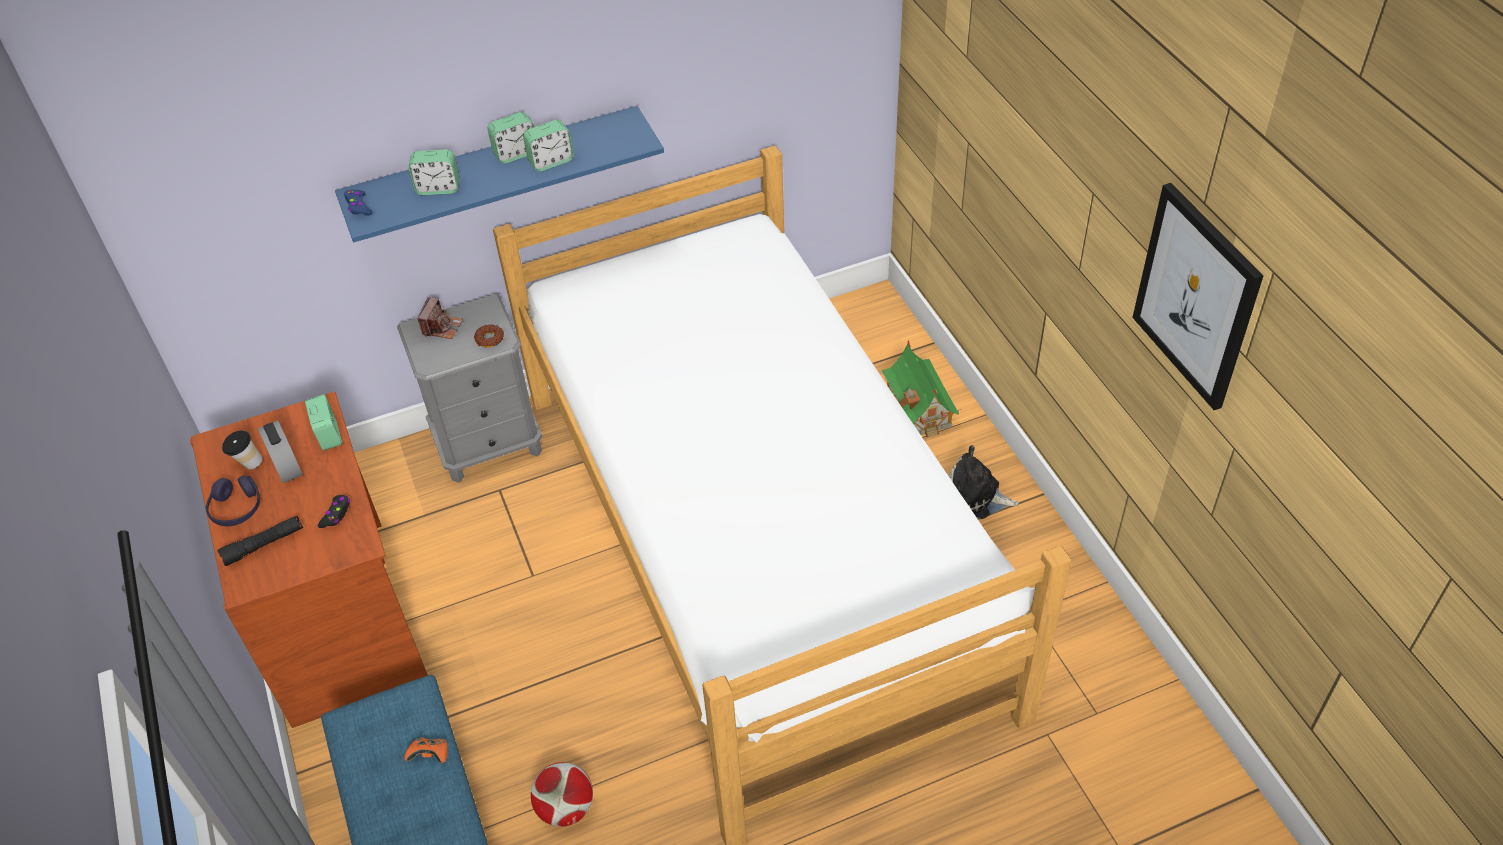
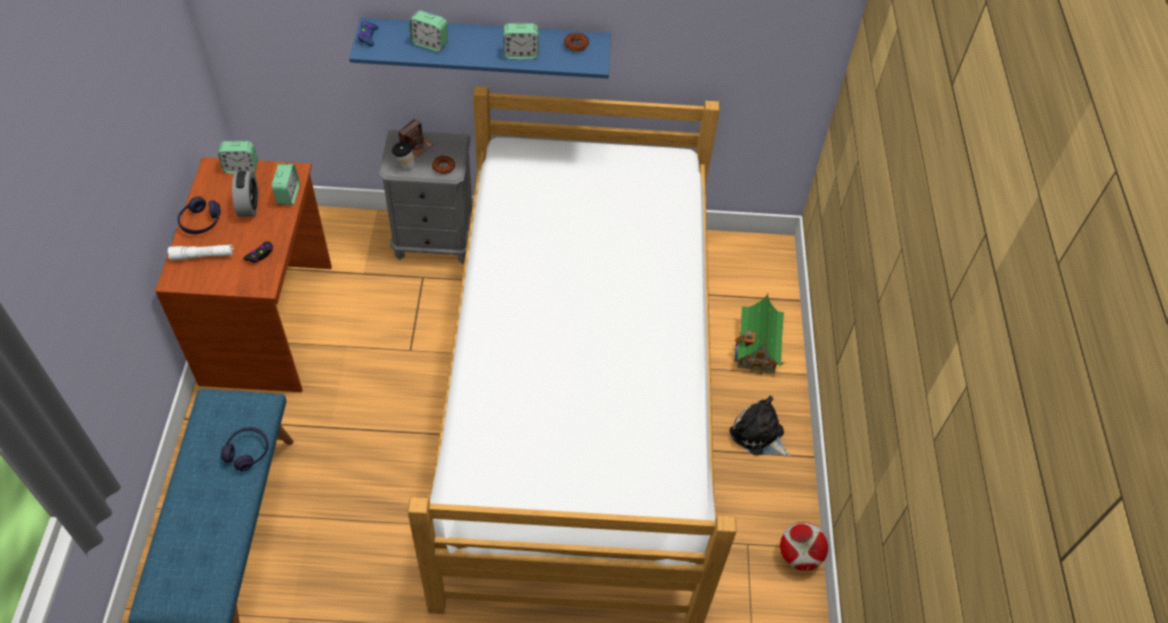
camera: 20 degrees right, 5 degrees up
(247, 464) = (225, 193): cup -> cup (405, 166)
(263, 545) = (202, 256): black flashlight -> white flashlight
(430, 755) = (247, 452): orange game controller -> purple headphones
(516, 153) = (500, 38): alarm clock -> alarm clock (241, 168)
(566, 808) = (339, 528): football -> football (799, 556)
(607, 130) = (576, 45): none -> donut
(1196, 296) = (922, 372): picture -> none

